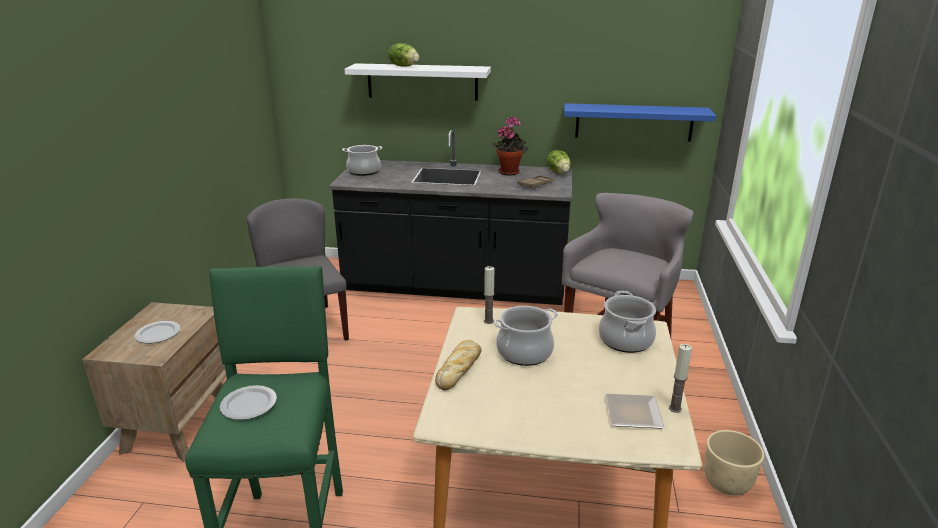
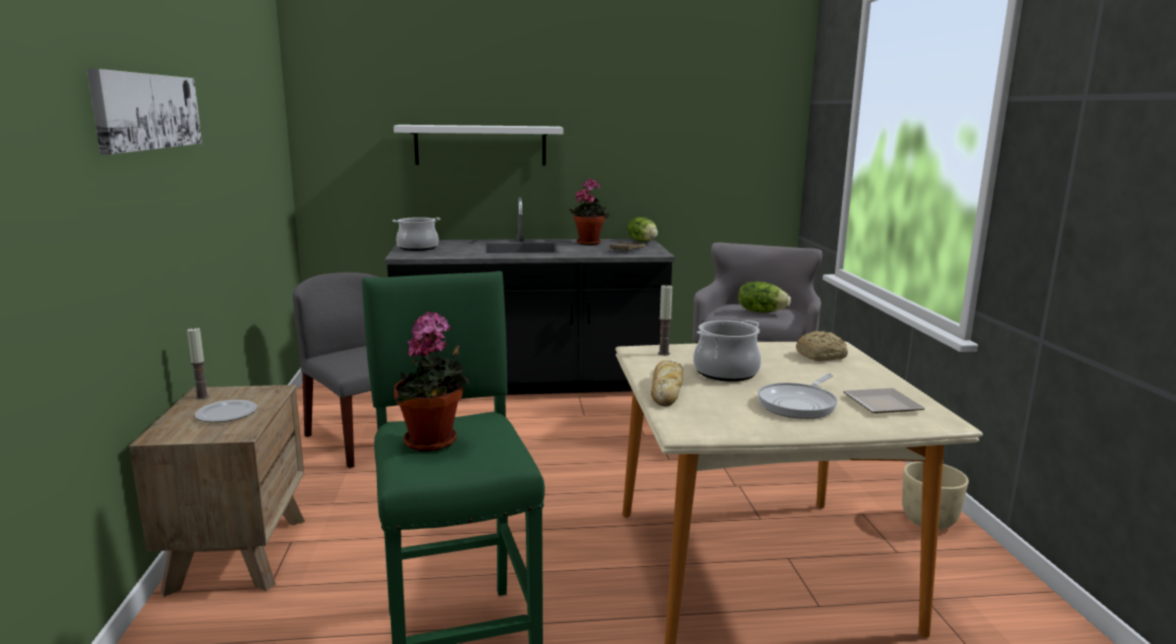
camera: 15 degrees left, 10 degrees down
(96, 105) = (147, 111): none -> picture
(249, 405) = (434, 443): plate -> potted plant
(404, 66) = (462, 125): lettuce -> lettuce (761, 311)
(558, 403) = (799, 404): none -> frying pan
(626, 340) = (822, 356): cooking pot -> bread
(634, 122) = (716, 185): blue shelf -> none
(675, 408) = (918, 397): candle -> candle (202, 397)

